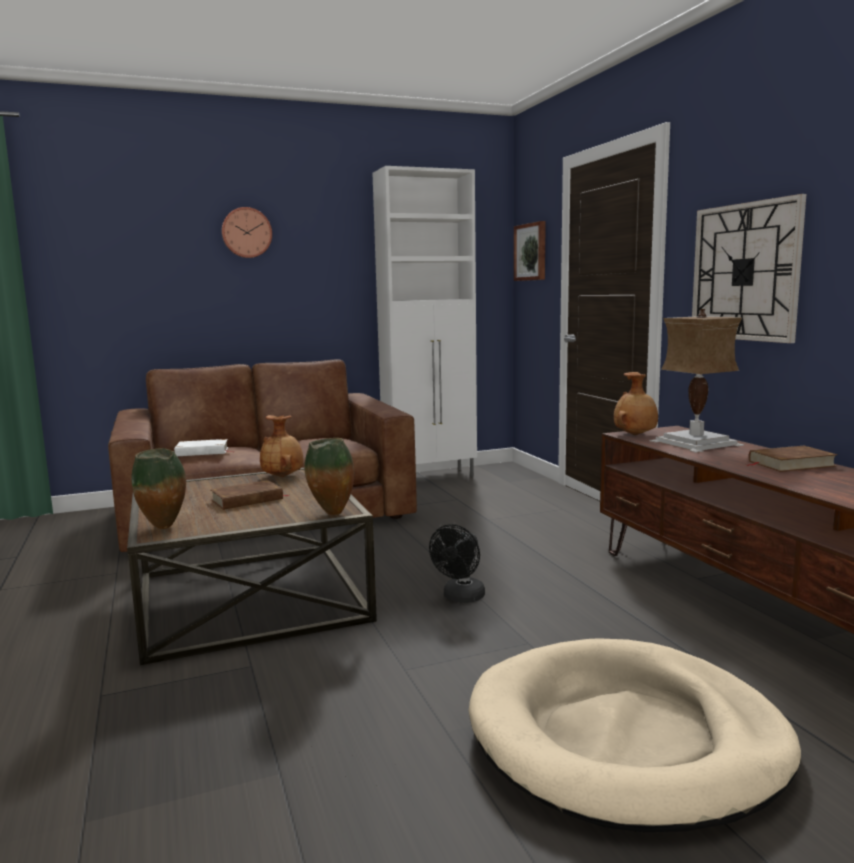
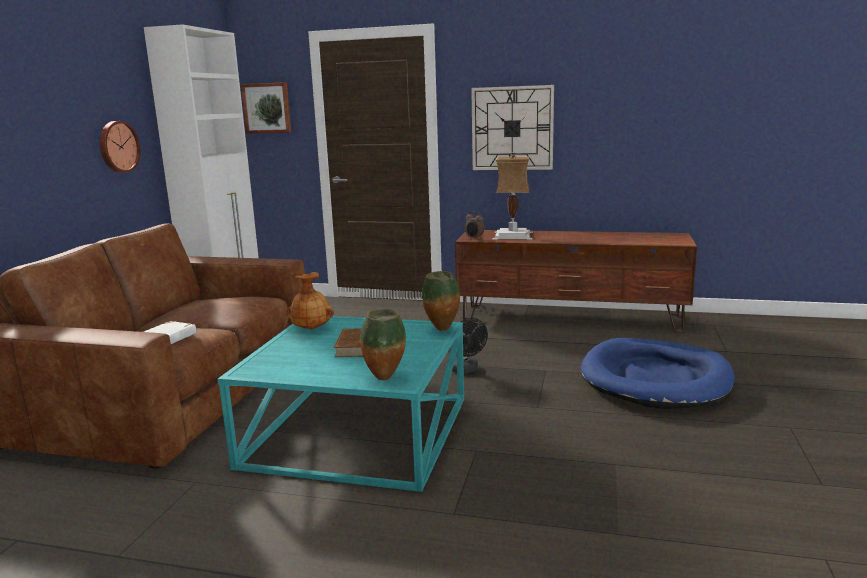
camera: 55 degrees left, 5 degrees up
(246, 233) = (48, 90): wall clock -> wall clock (117, 147)
(250, 596) = (356, 431): brown coffee table -> turquoise coffee table
(626, 738) = (655, 379): beige dog bed -> blue dog bed
(635, 435) = (474, 238): brown vase -> alarm clock
(790, 464) = (579, 235): brown book -> none

